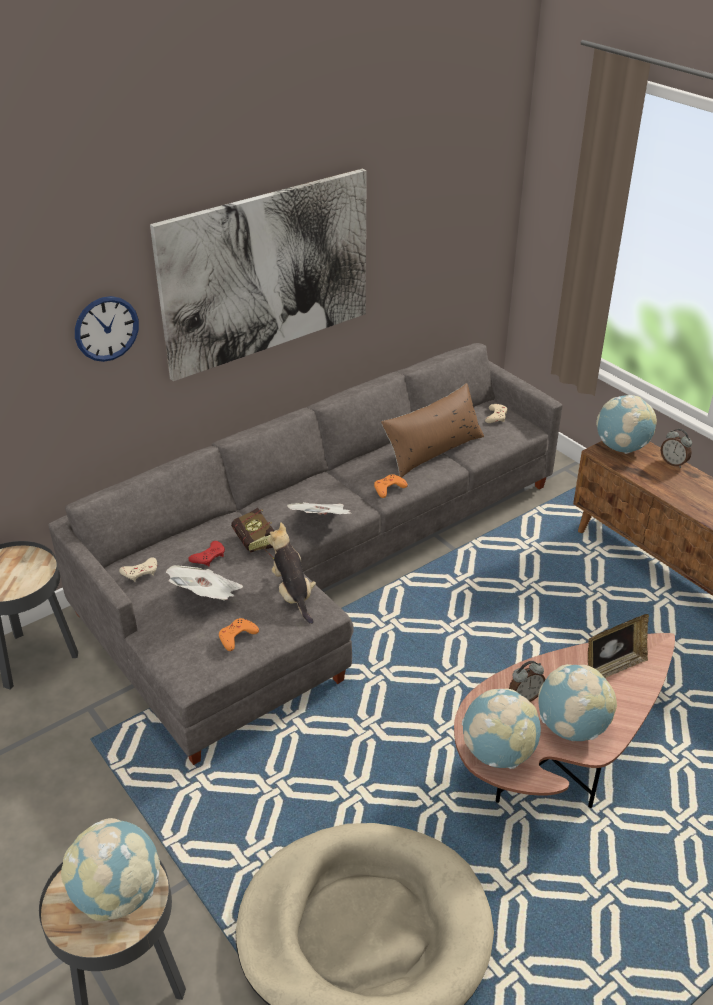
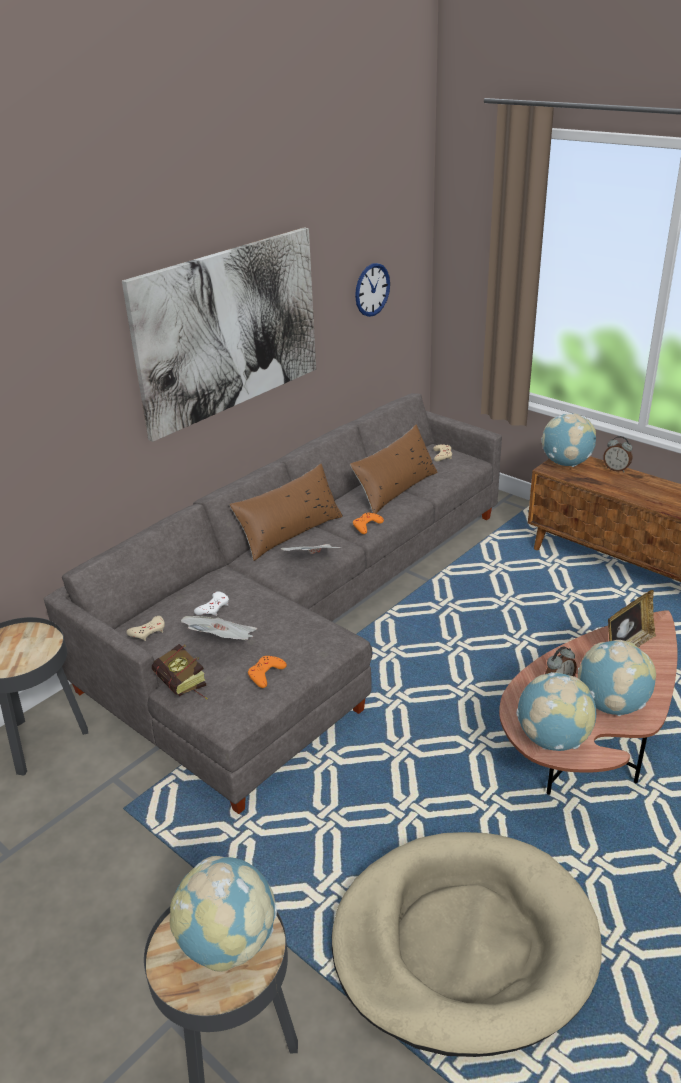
camera: 10 degrees left, 5 degrees down
(106, 328) = (87, 389): wall clock -> wall clock (372, 289)
(209, 557) = (213, 607): red game controller -> white game controller
(256, 545) = (257, 591): book -> book (184, 687)
(293, 594) = (307, 628): plush toy -> none
(309, 484) = (290, 532): none -> brown pillow

